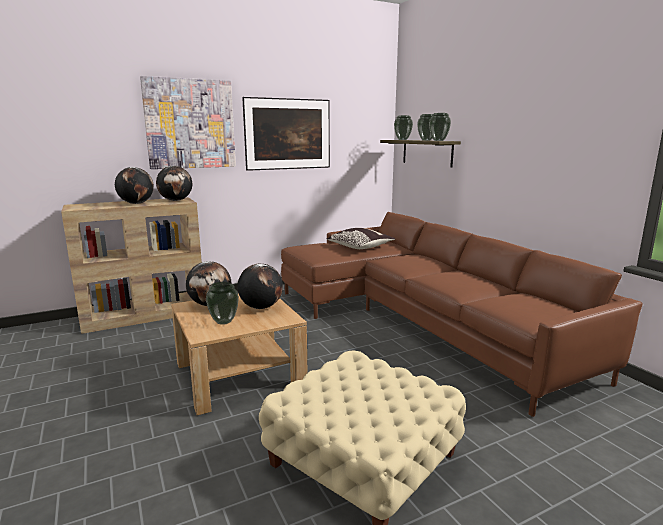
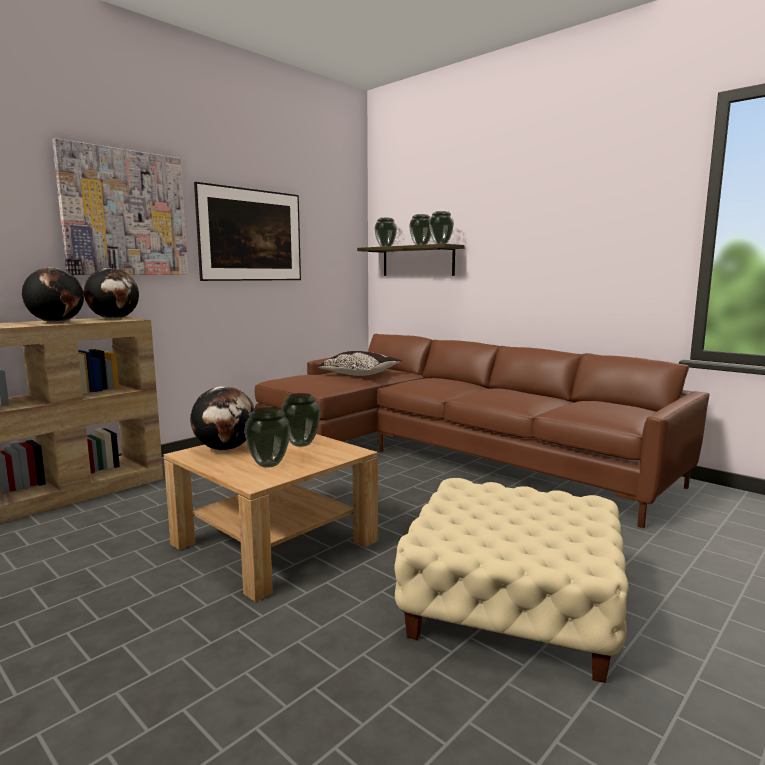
camera: 20 degrees left, 5 degrees down
(261, 307) = (300, 444): globe -> vase

